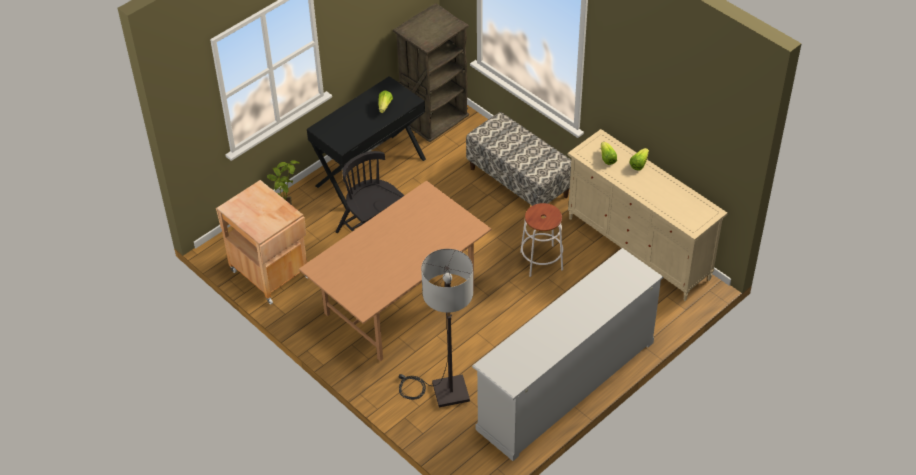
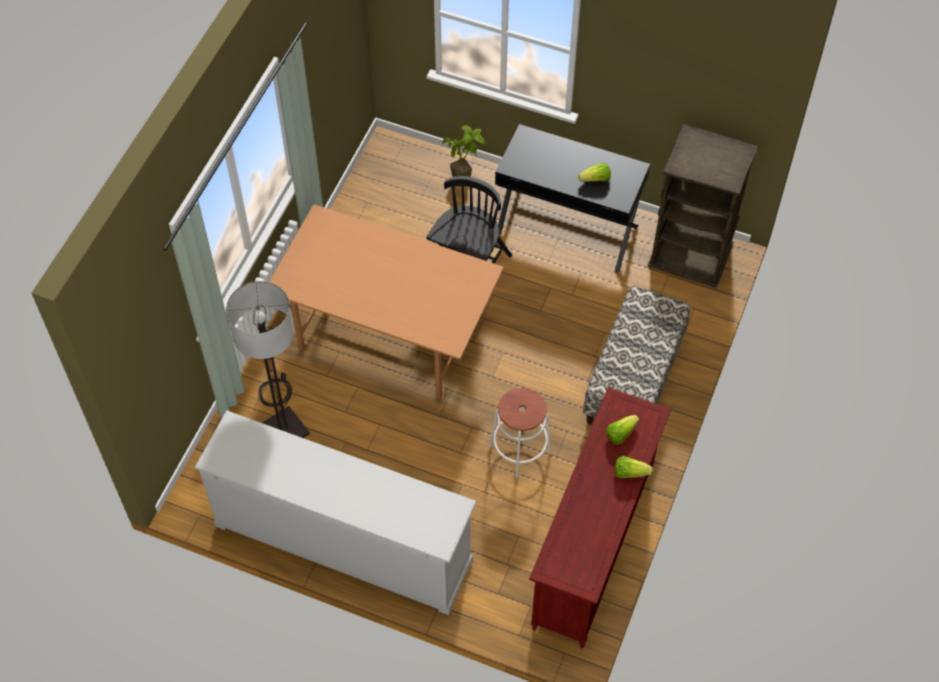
camera: 65 degrees right, 10 degrees up
(269, 273) = (372, 200): brown cart -> none
(638, 248) = (593, 548): beige dresser -> red dresser

